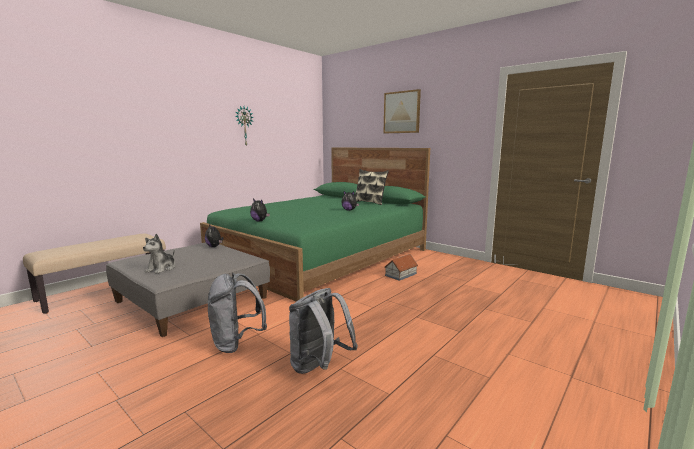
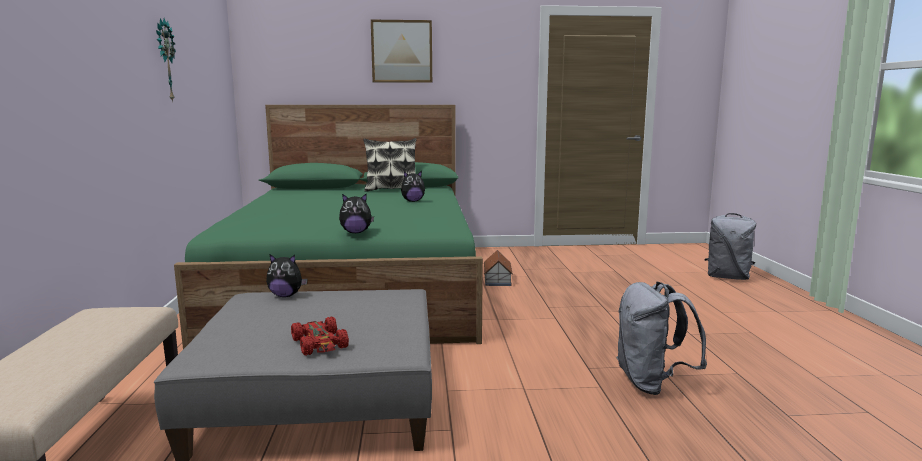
camera: 45 degrees left, 0 degrees up
(161, 269) = (320, 344): plush toy -> red toy car
(236, 343) = (529, 407): grey backpack -> grey backpack (727, 277)

